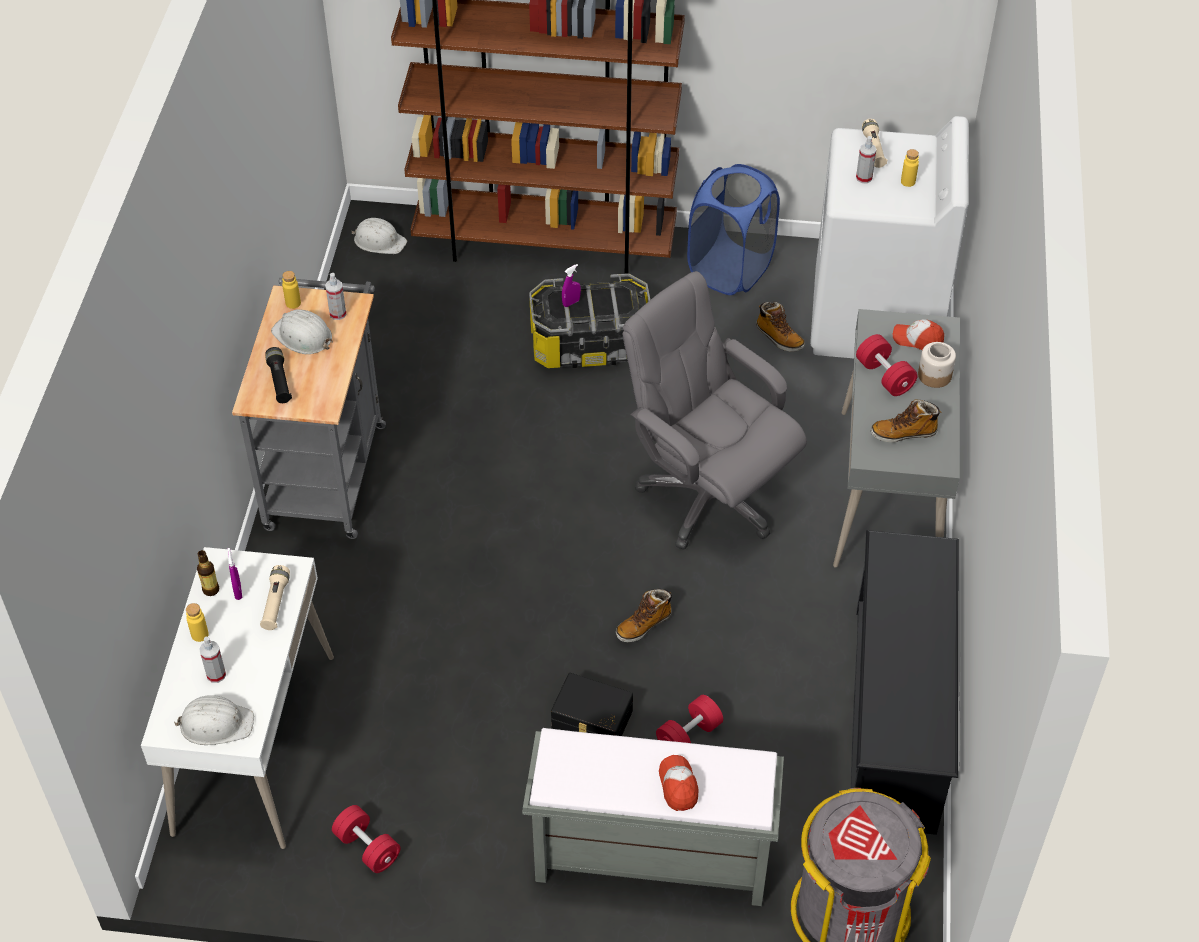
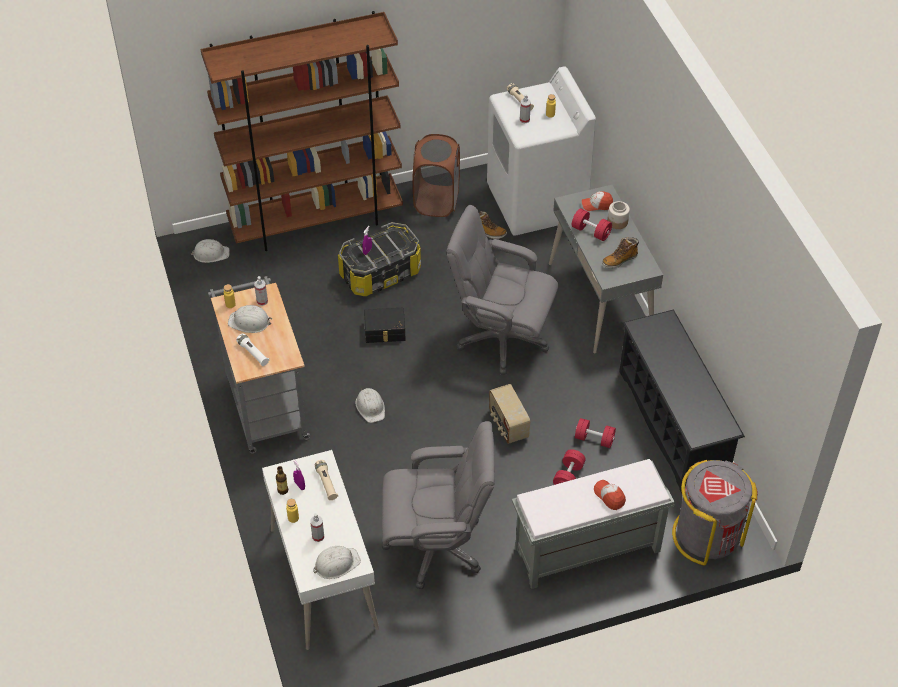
camera: 25 degrees left, 0 degrees up
(279, 381) = (253, 353): black flashlight -> white flashlight
(367, 847) = (426, 609): red dumbbell -> red dumbbell (594, 439)
(437, 761) = (436, 546): none -> grey office chair
(465, 526) = (370, 407): none -> white hard hat
(591, 721) = (510, 489): black storage box -> black storage box (385, 332)
(644, 625) = (508, 425): boot -> radio
(730, 270) = (436, 201): blue laundry basket -> brown laundry basket

